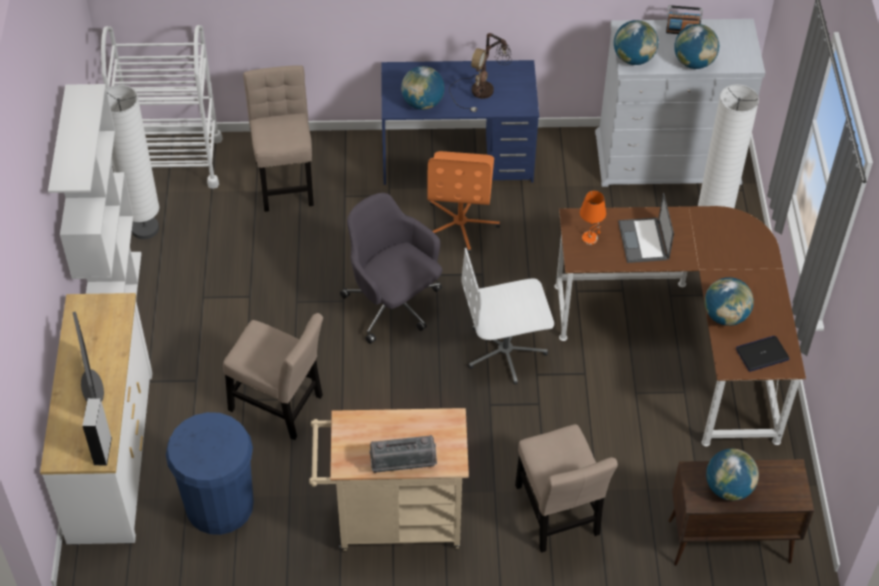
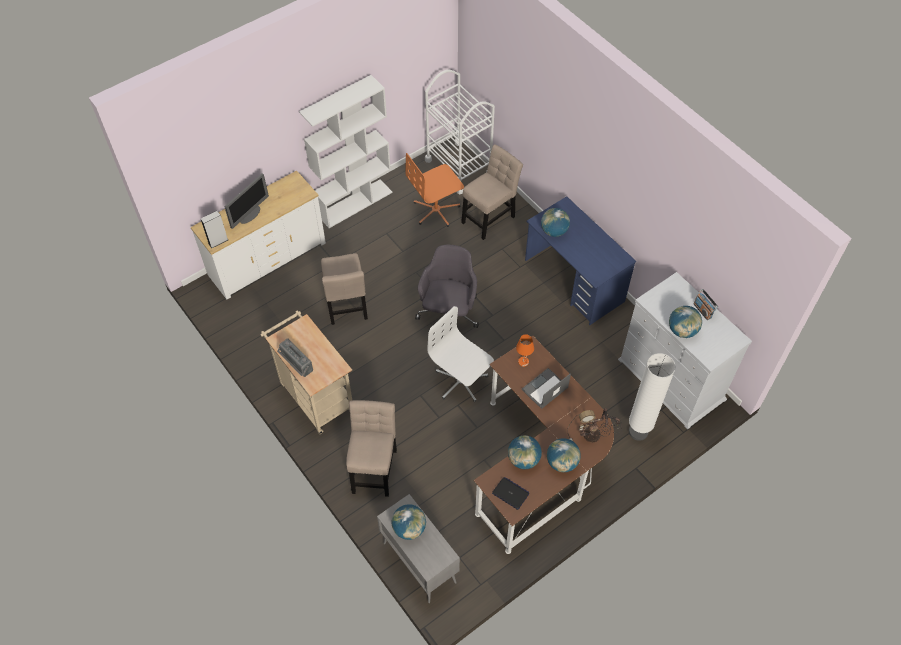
camera: 55 degrees right, 5 degrees up
(145, 229) = (408, 184): white floor lamp -> none
(219, 505) = (271, 318): blue trash can -> none
(461, 223) = (530, 309): orange office chair -> orange office chair (436, 210)
(484, 90) = (590, 252): table lamp -> table lamp (593, 435)
(557, 515) = (374, 467): beige chair -> beige chair turned 150 degrees clockwise
(633, 58) = (655, 299): globe -> globe (562, 462)
(727, 541) = (419, 562): brown cabinet -> grey cabinet

